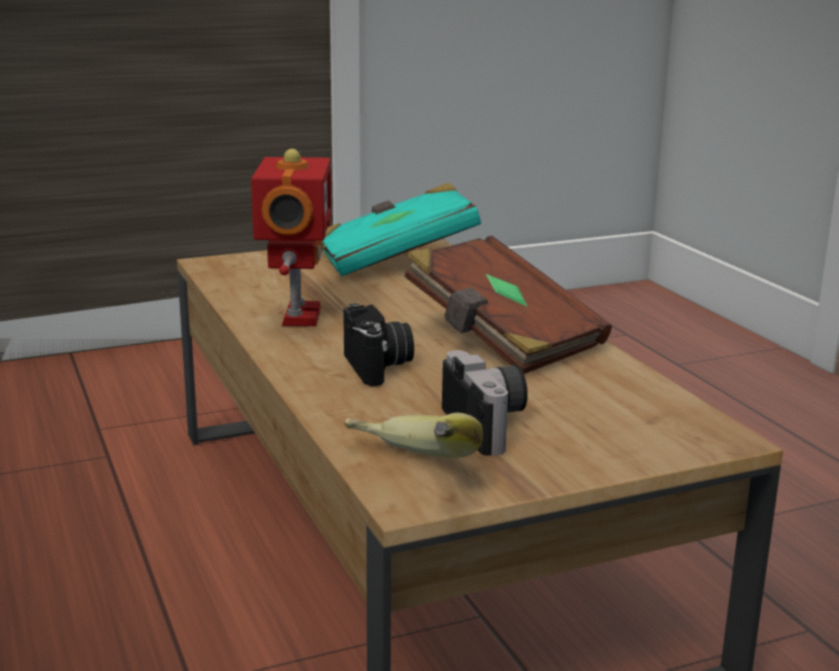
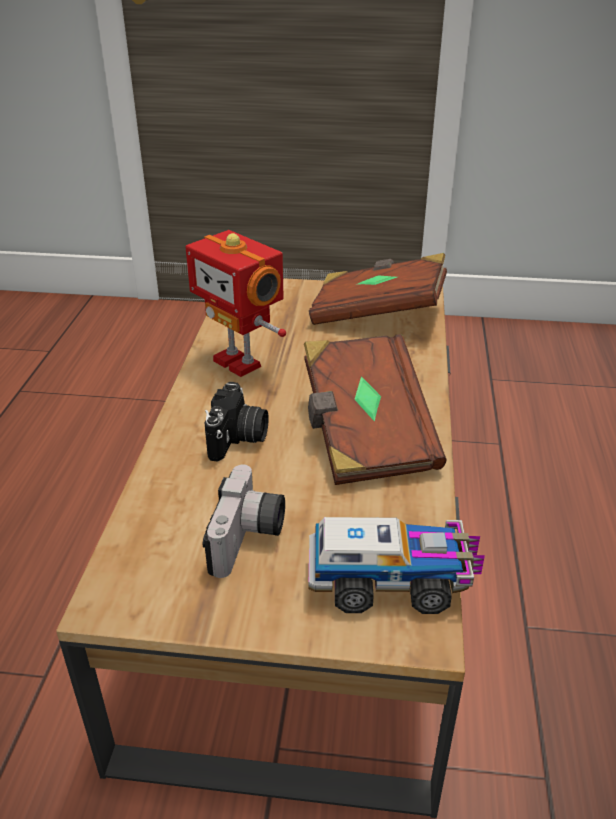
camera: 30 degrees right, 15 degrees up
(297, 317) = (239, 362): toy robot -> toy robot turned 105 degrees clockwise
(395, 260) = (377, 314): turquoise book -> brown book
(407, 472) = (135, 570): banana -> none
(656, 417) = (392, 580): none -> toy truck

